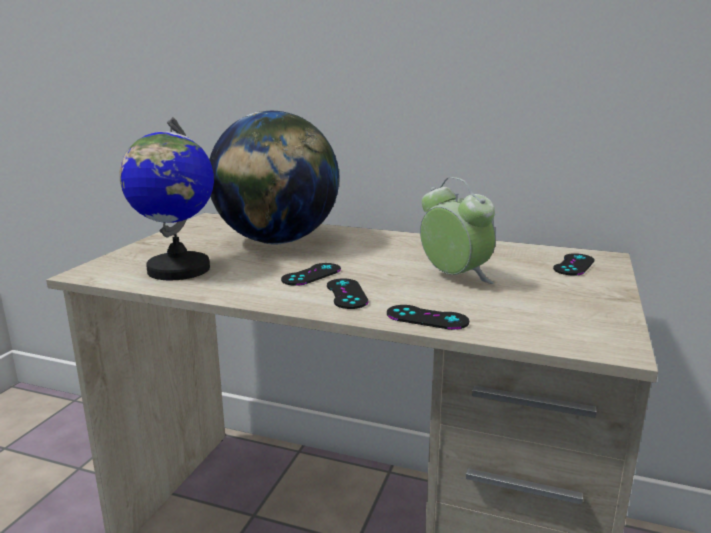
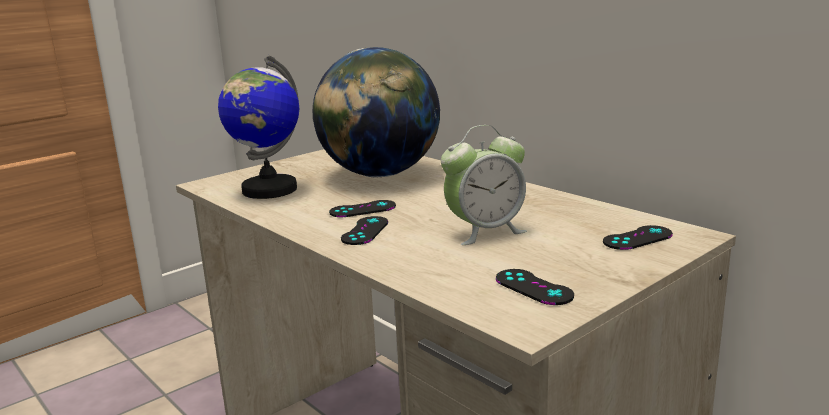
camera: 30 degrees right, 0 degrees up
(427, 318) = (398, 263): black game controller -> black game controller (533, 287)
(454, 277) = (485, 231): alarm clock -> alarm clock turned 75 degrees clockwise

